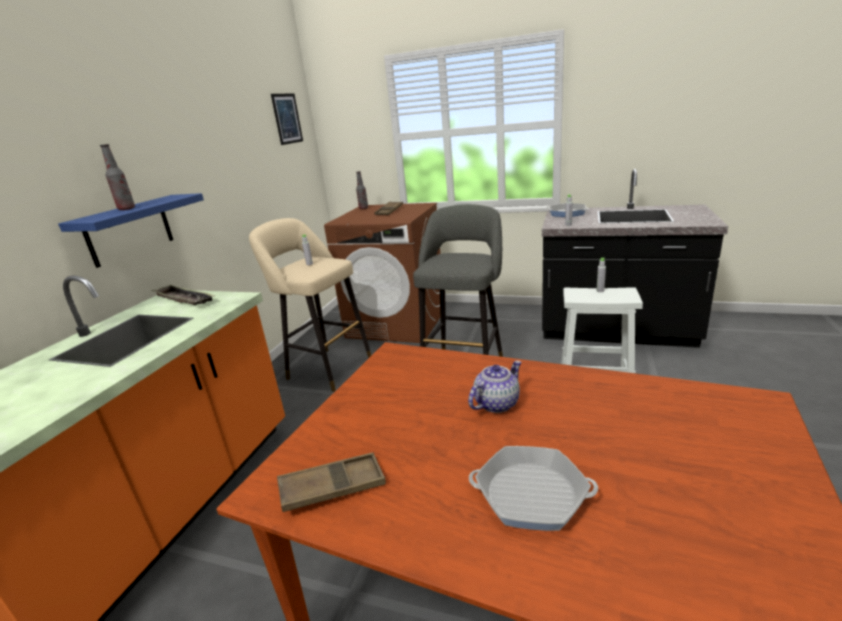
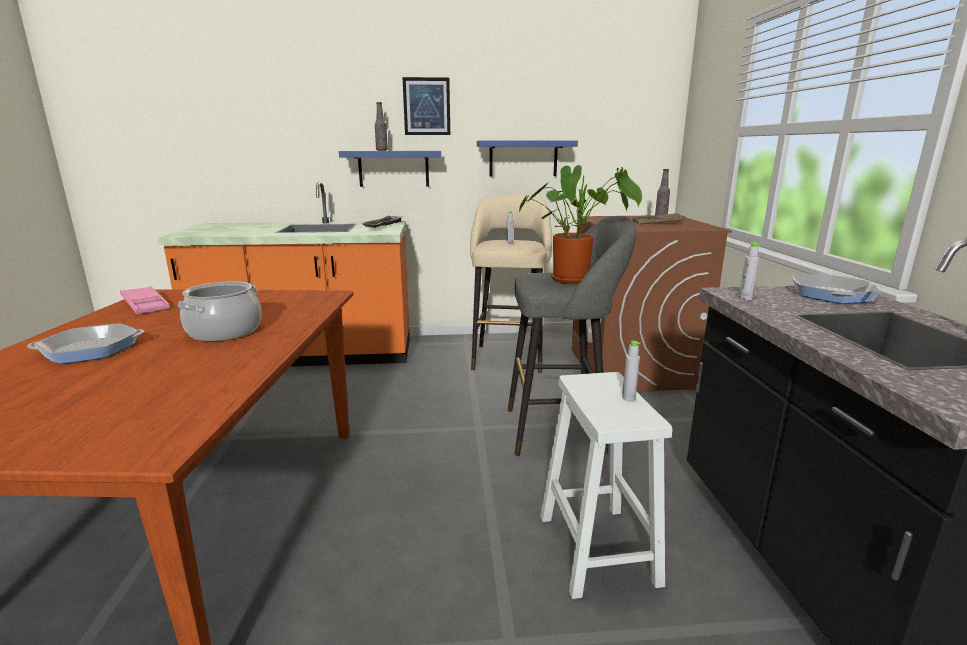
camera: 65 degrees right, 5 degrees down
(239, 186) = (523, 158): none -> blue shelf
(287, 118) = (629, 100): picture -> picture (426, 106)
(332, 487) = (145, 305): brown tray -> pink tray
(464, 256) = (575, 279): none -> potted plant
(496, 403) = (224, 331): teapot -> cooking pot
(531, 494) = (90, 349): frying pan -> frying pan turned 105 degrees counterclockwise

